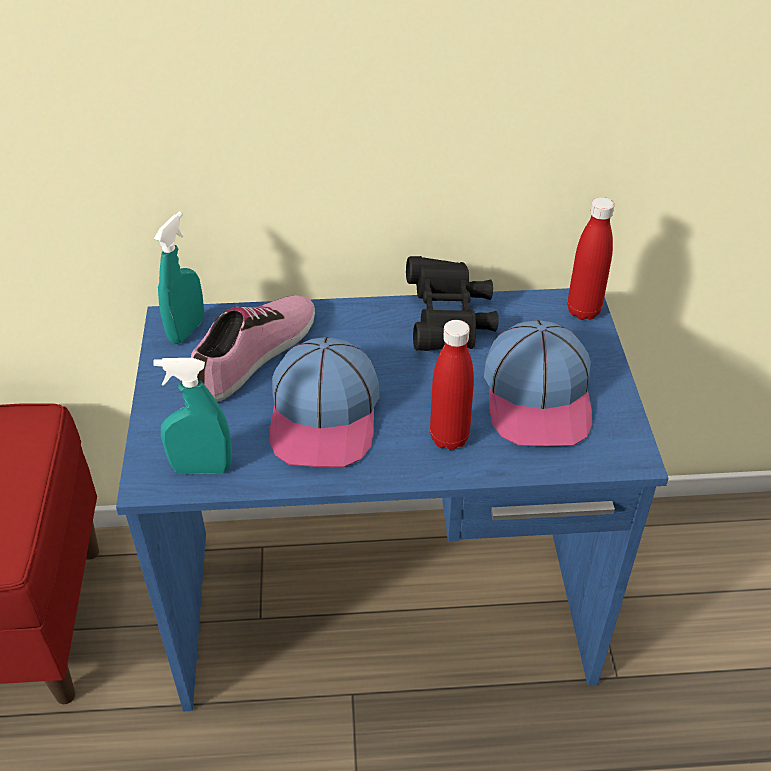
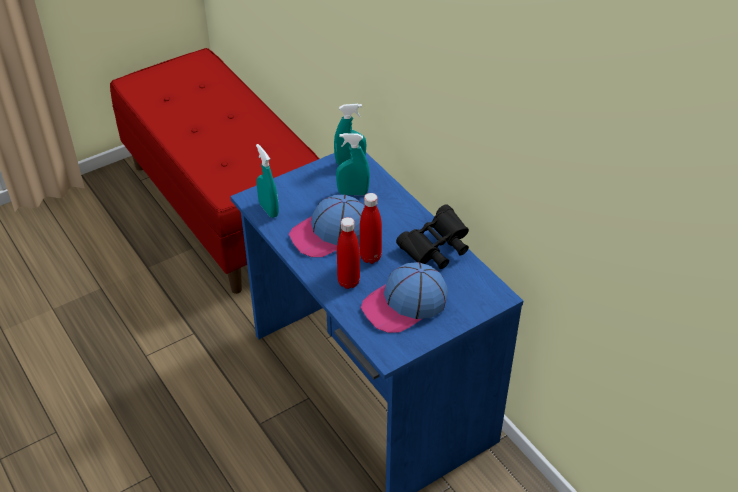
camera: 60 degrees right, 0 degrees up
(256, 354) = (353, 193): shoe -> turquoise spray bottle
(583, 311) = (492, 299): red bottle -> red bottle (370, 257)

